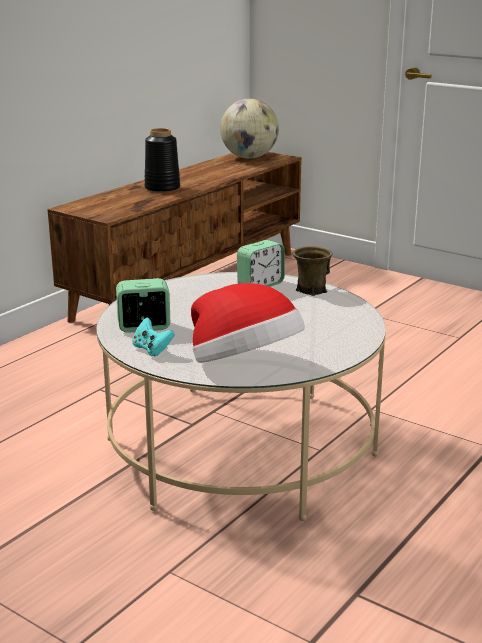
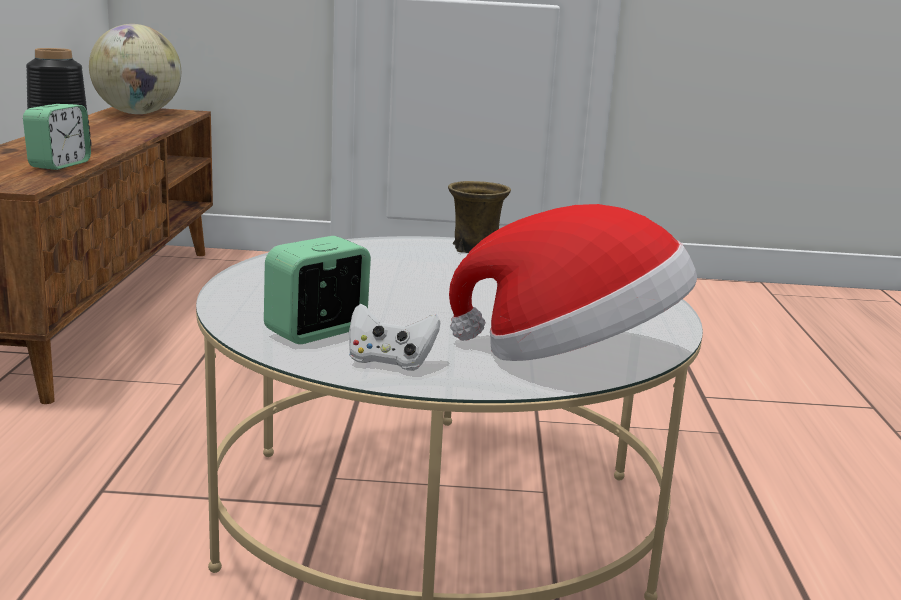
camera: 35 degrees left, 5 degrees down
(152, 350) = (390, 362): turquoise game controller -> white game controller
(260, 285) = (395, 251): alarm clock -> alarm clock (59, 165)

